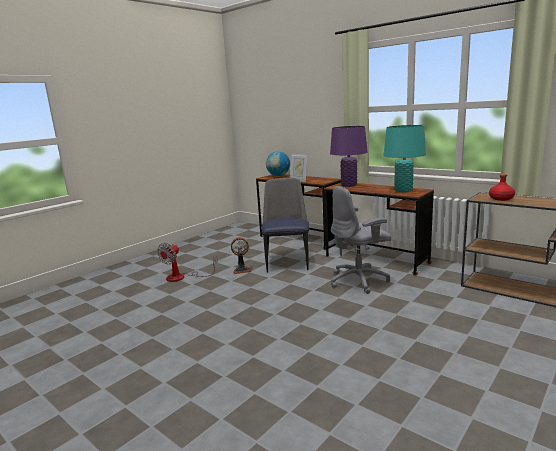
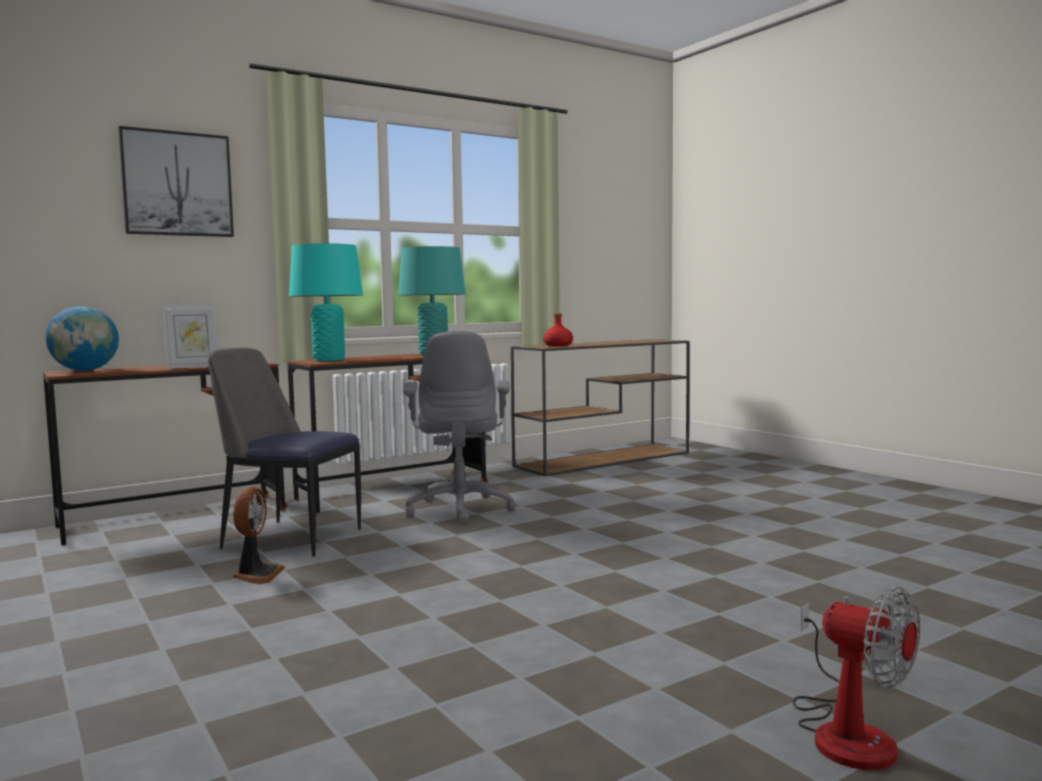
camera: 75 degrees left, 10 degrees down
(182, 277) = (174, 639): fan -> fan (846, 731)
(315, 96) = (177, 184): none -> picture
(349, 185) = (329, 360): purple table lamp -> turquoise table lamp

